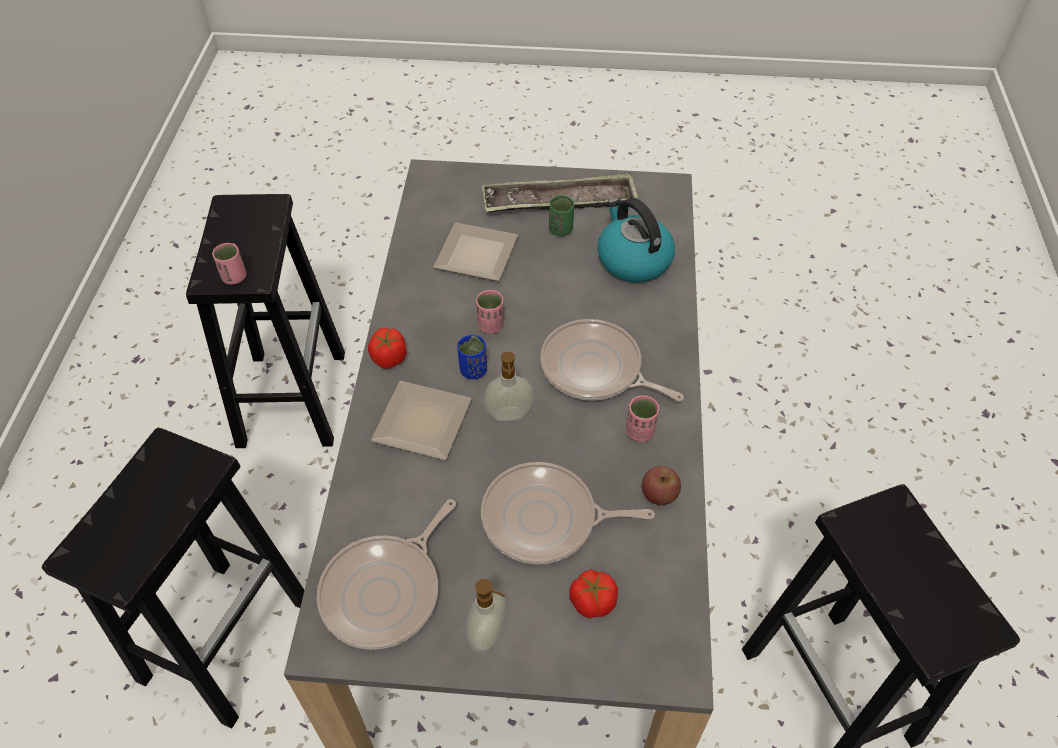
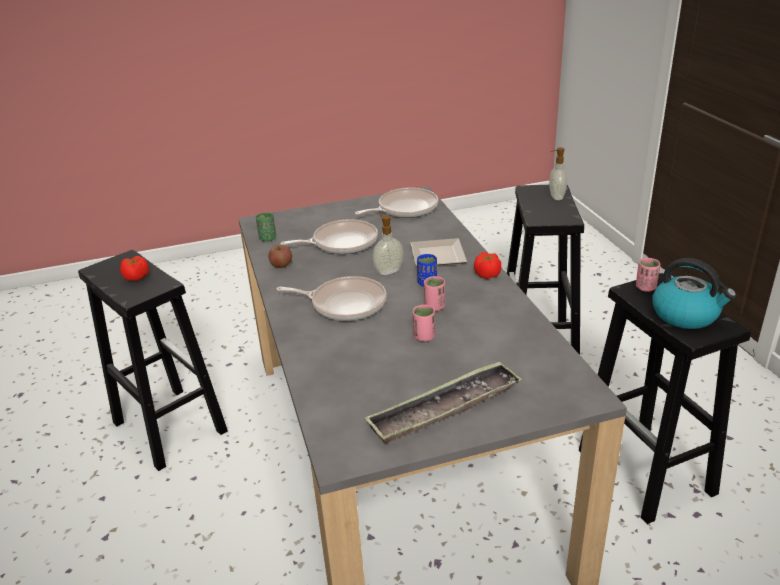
camera: 160 degrees right, 20 degrees down
(386, 591) = (405, 209): frying pan -> frying pan turned 45 degrees clockwise
(479, 254) = (481, 346): plate -> none
(489, 634) = (348, 210): soap dispenser -> soap dispenser (556, 197)
(560, 230) = (426, 384): green cup -> green cup (267, 238)
(592, 601) = (304, 227): tomato -> tomato (137, 277)
(633, 260) = (348, 378): kettle -> kettle (686, 315)
(640, 431) = (302, 284): pink cup -> pink cup (424, 337)

